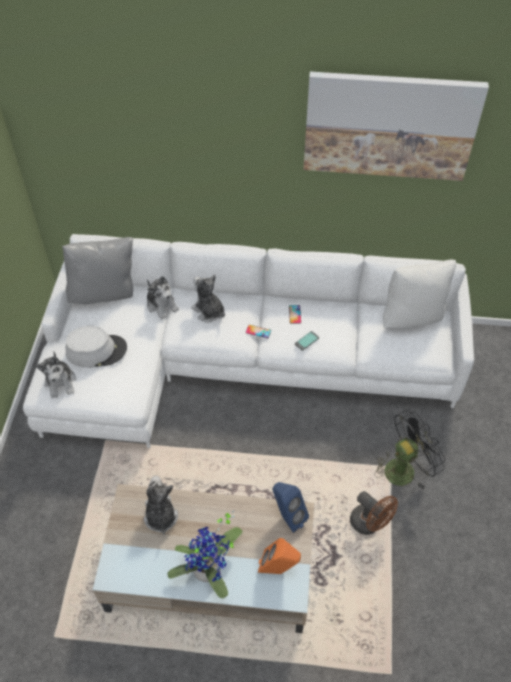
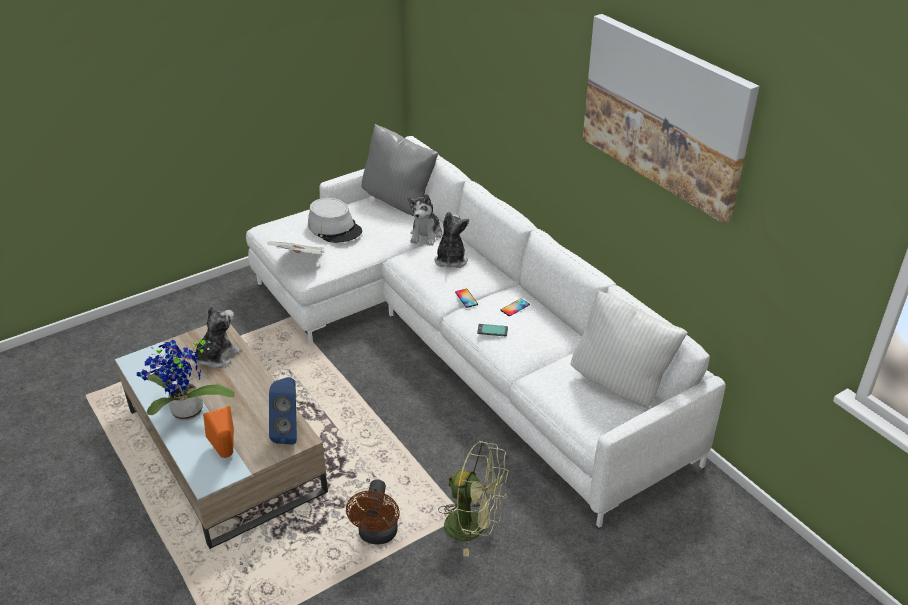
camera: 50 degrees right, 15 degrees down
(61, 382) = (285, 230): plush toy -> none
(112, 395) = (300, 260): none -> newspaper
(404, 468) = (474, 527): black fan -> green fan

